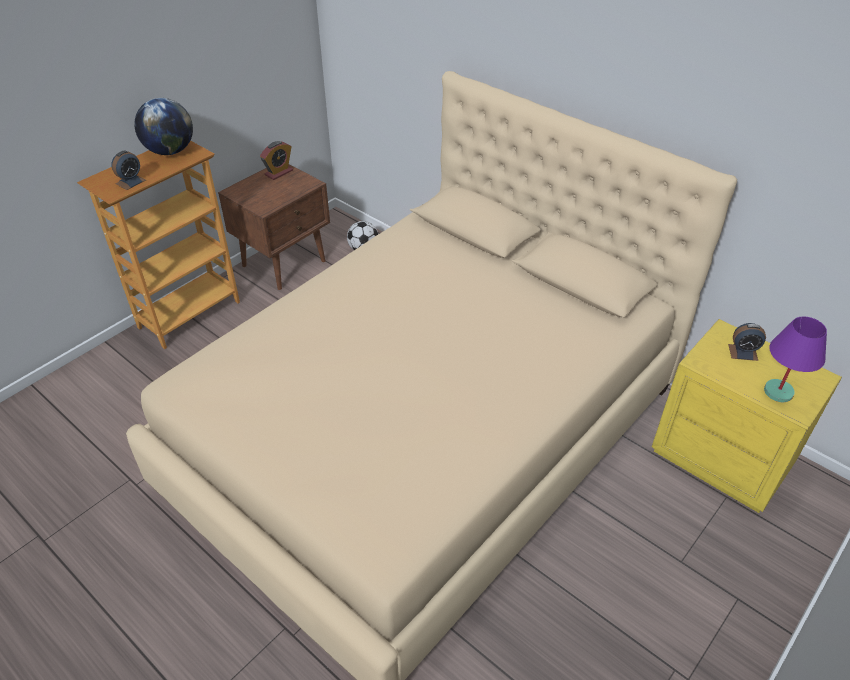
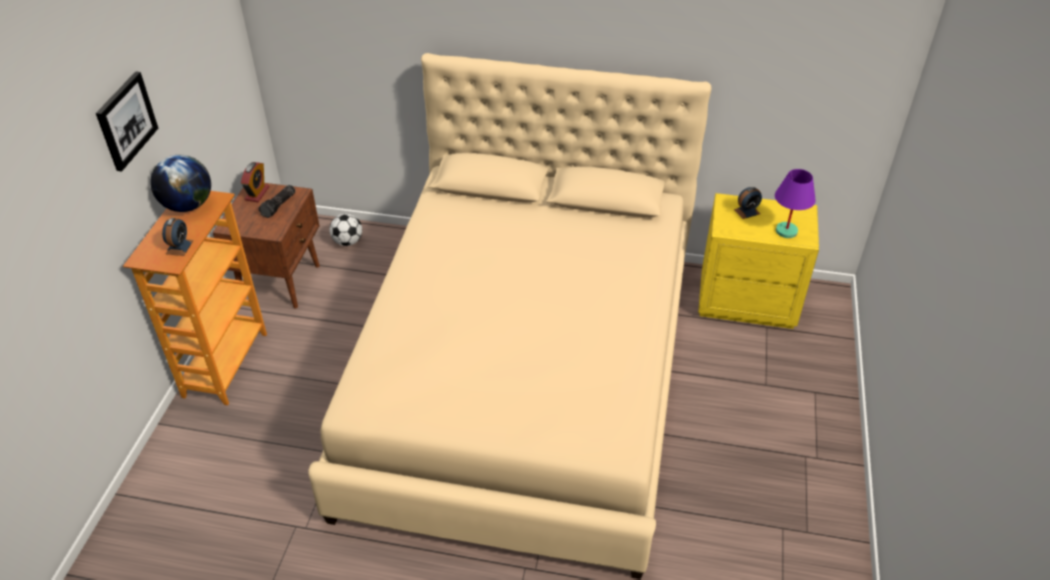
camera: 30 degrees left, 0 degrees up
(115, 47) = (126, 120): none -> picture
(287, 189) = (279, 206): none -> flashlight

